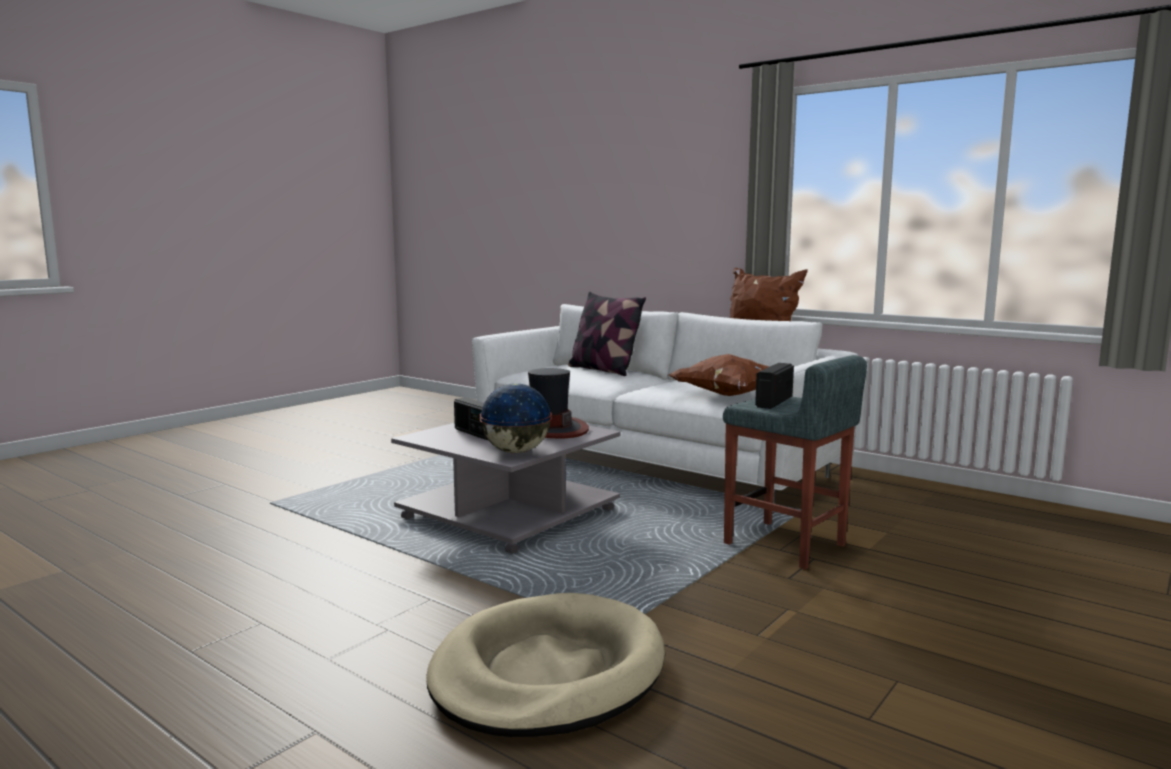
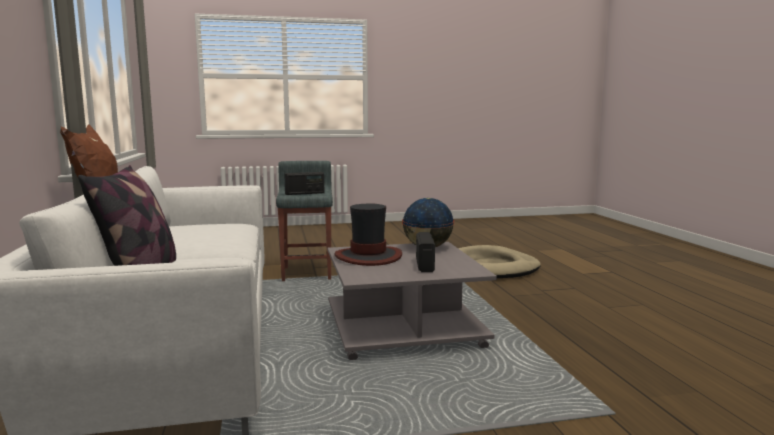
camera: 140 degrees left, 0 degrees up
(726, 395) = (217, 228): brown pillow -> none

